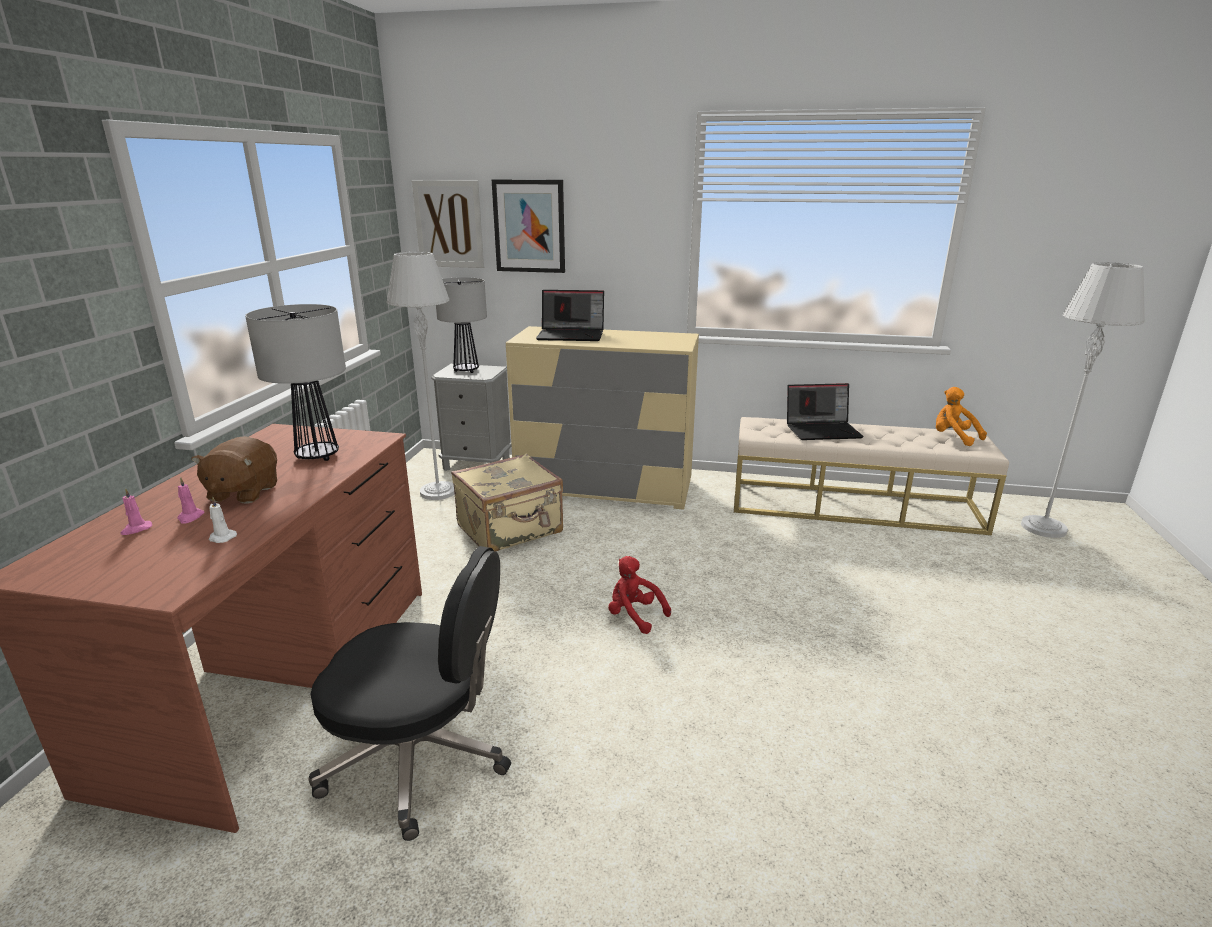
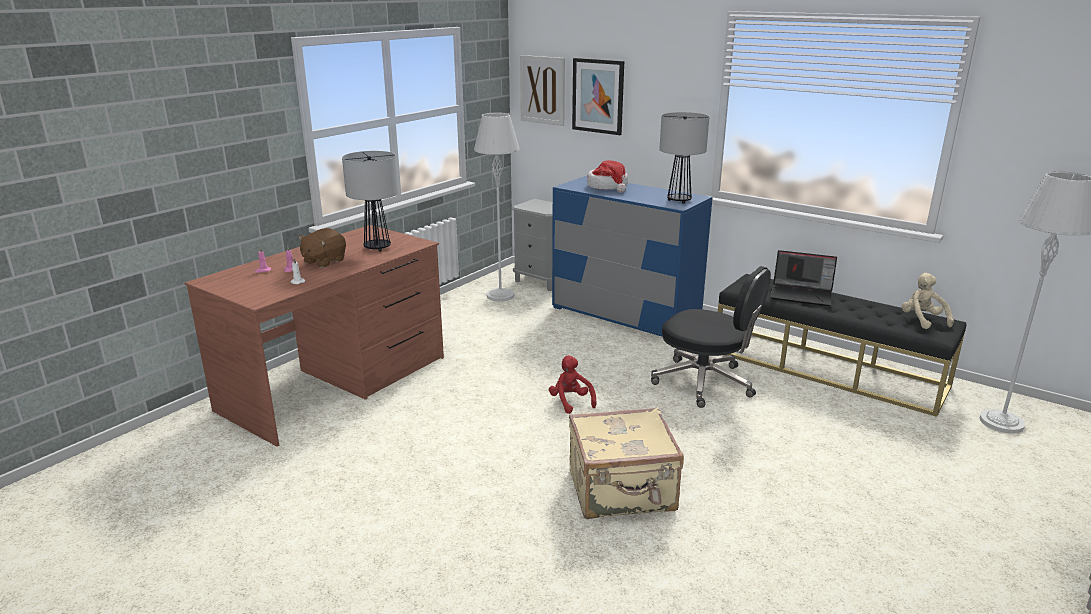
camera: 25 degrees right, 0 degrees up
(420, 759) = (383, 441): black office chair -> black office chair (705, 383)
(466, 370) = (540, 205): table lamp -> table lamp (679, 201)
(511, 530) = (531, 331): beige suitcase -> beige suitcase (622, 492)
(572, 335) = (608, 187): laptop -> hat
(604, 487) = (625, 315): beige dresser -> blue dresser
(854, 506) = (827, 369): beige bench -> black bench
(953, 437) = (922, 320): orange plush toy -> beige plush toy

